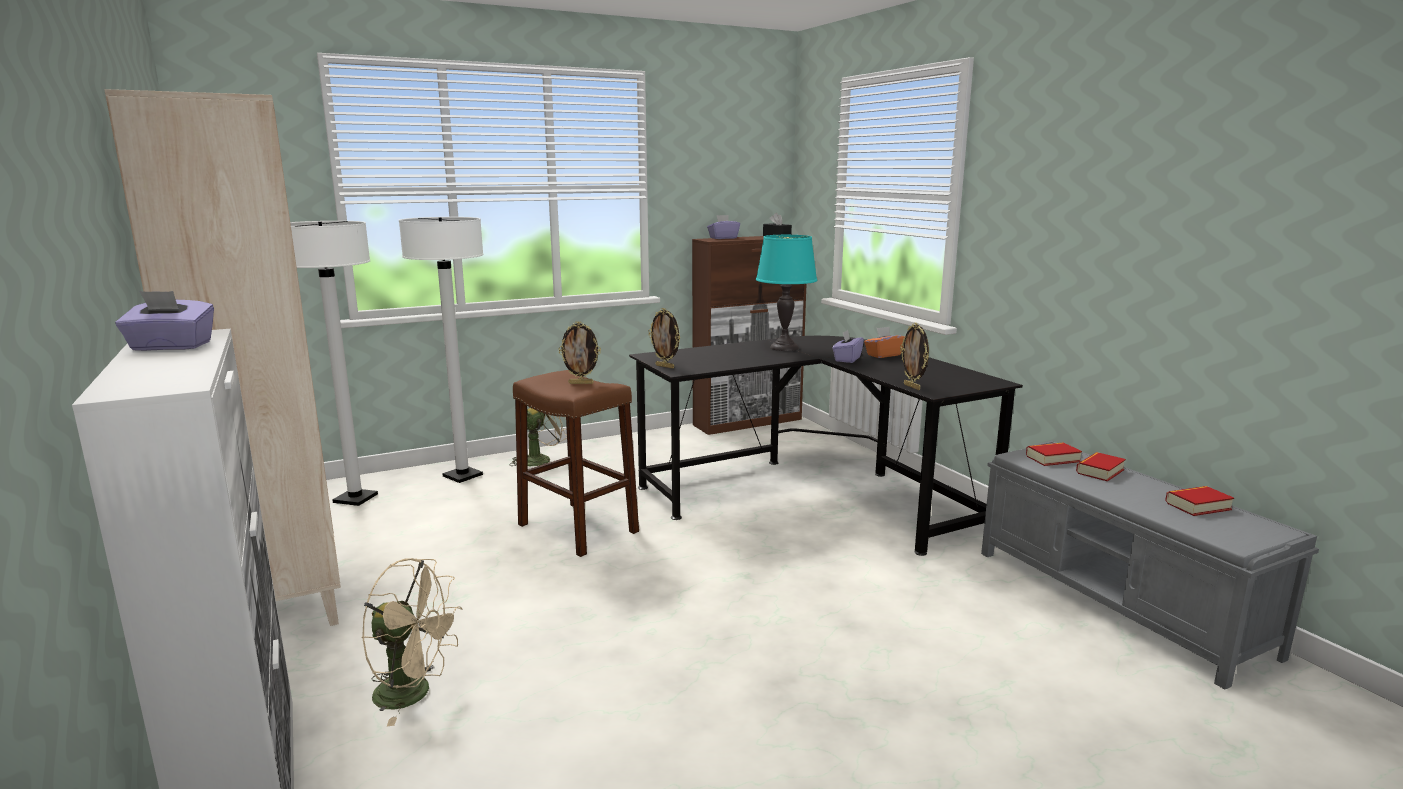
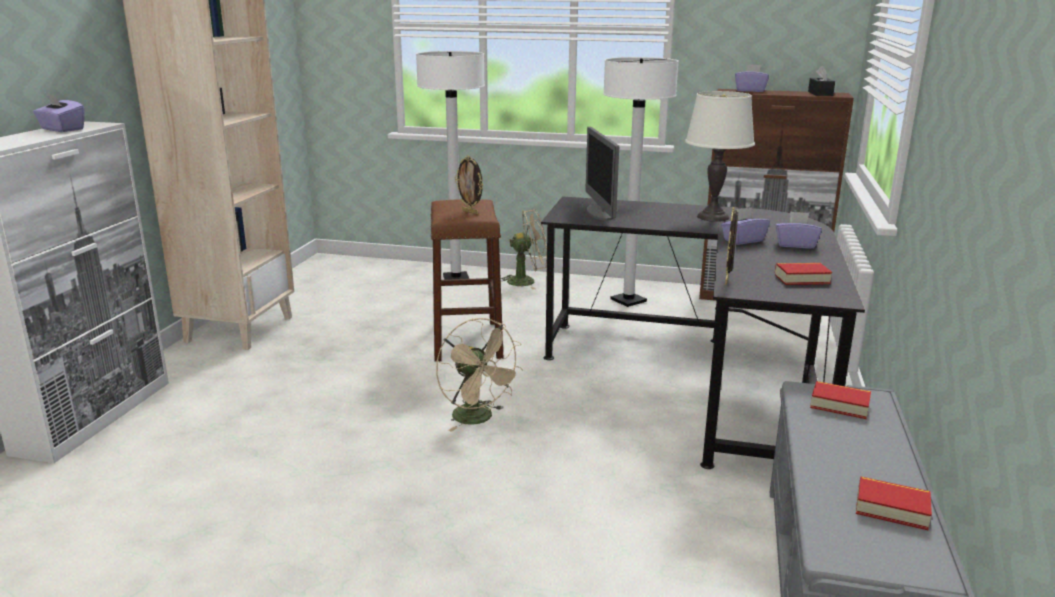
camera: 40 degrees right, 5 degrees up
(355, 499) = (371, 275): white floor lamp -> white floor lamp (628, 301)
(414, 693) = (220, 404): beige fan -> beige fan (479, 419)
(665, 366) = (560, 212): picture frame -> none
(699, 361) = (600, 213): none -> monitor
(784, 348) = (713, 217): turquoise table lamp -> white table lamp
(883, 355) = (795, 245): orange tissue box -> purple tissue box
(1100, 471) = (864, 435): book -> book (802, 279)

